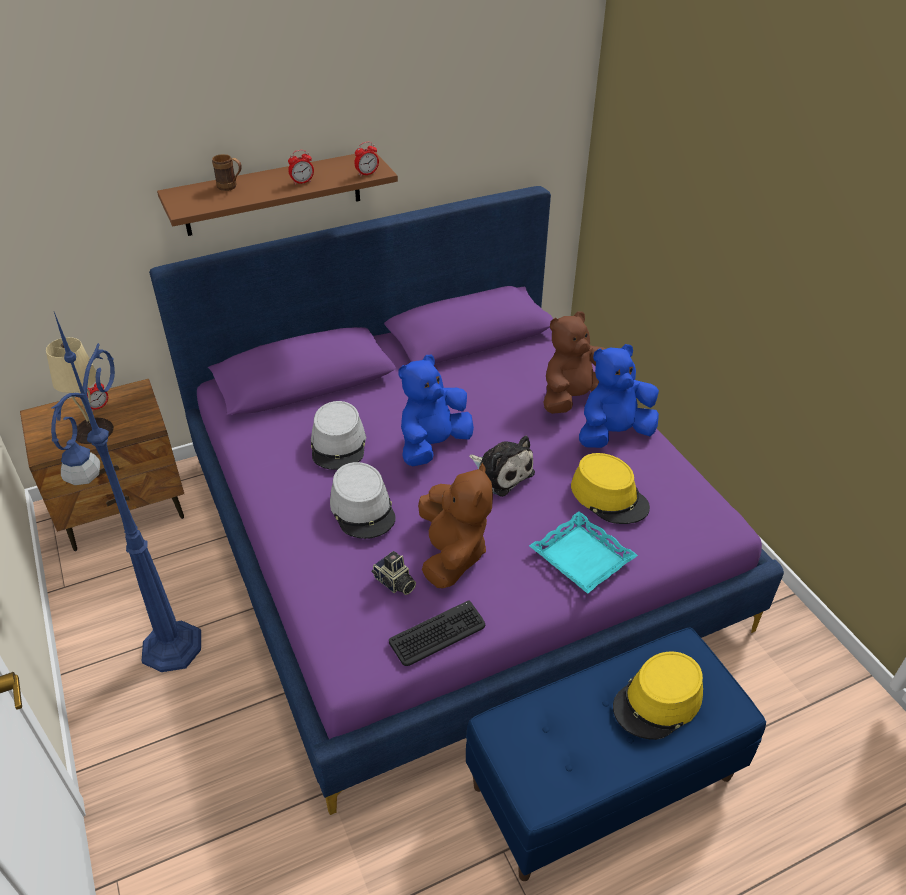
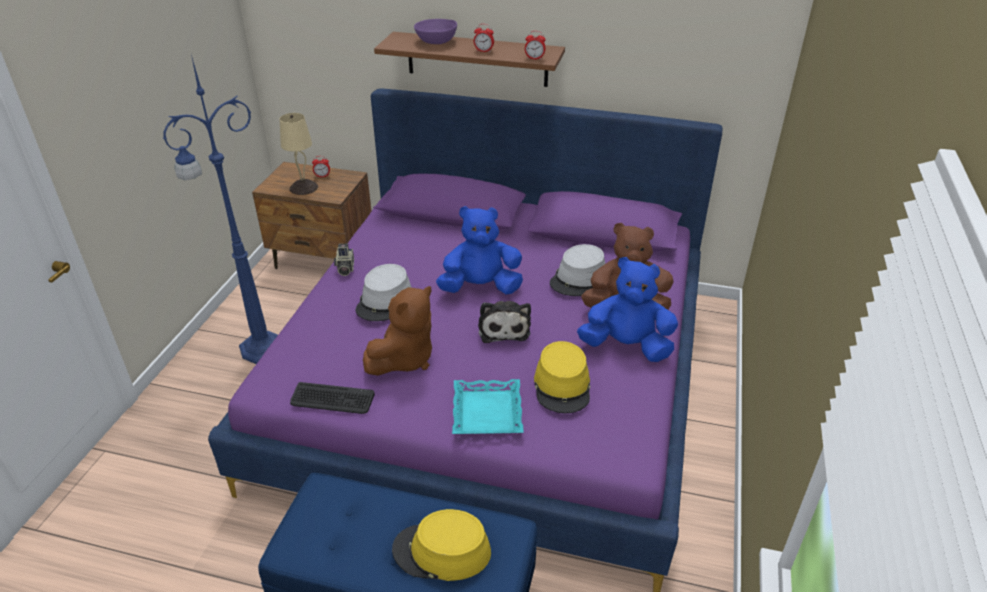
camera: 40 degrees right, 5 degrees down
(231, 187) = (436, 41): brown mug -> purple bowl
(338, 444) = (422, 257): grey hat -> grey hat (578, 279)
(394, 583) = (344, 353): camera -> camera (345, 268)

